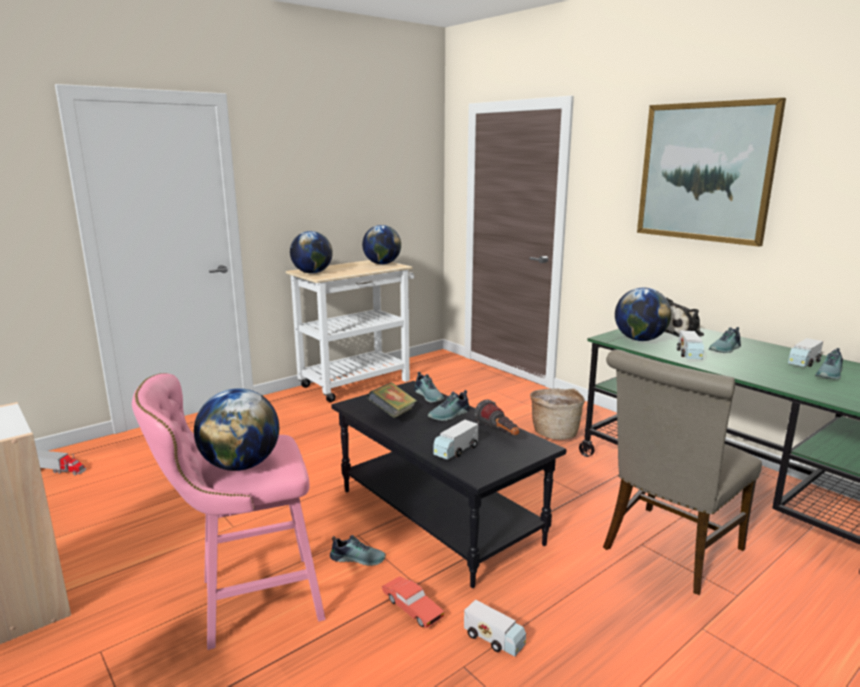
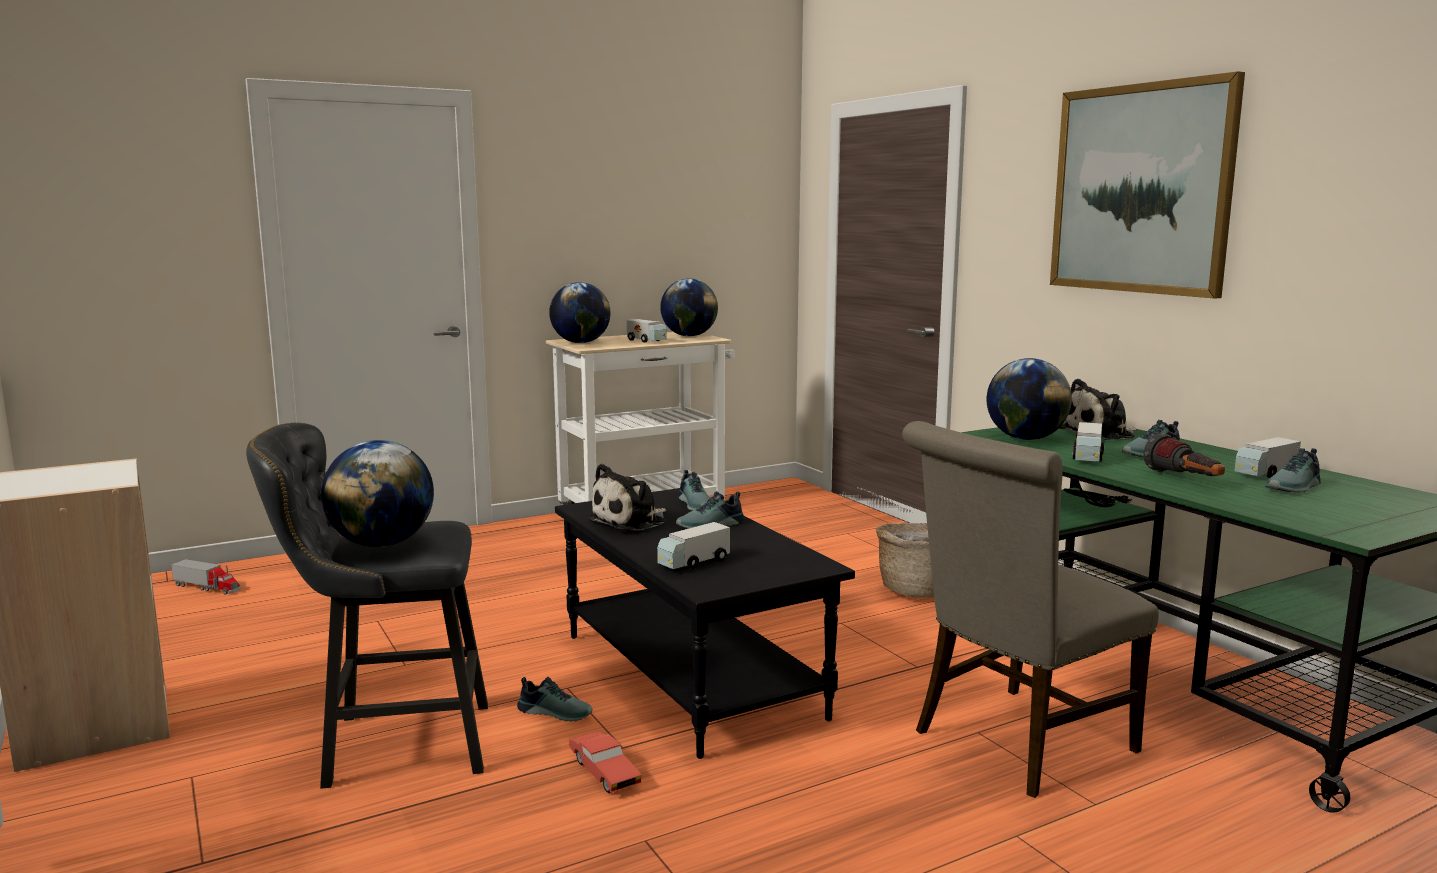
camera: 10 degrees right, 5 degrees down
(243, 603) = (384, 745): pink stool -> grey stool
(392, 415) = (631, 521): book -> plush toy
(494, 639) = (702, 816): toy truck -> toy truck (646, 341)
(499, 433) = (768, 548): flashlight -> flashlight (1185, 480)

